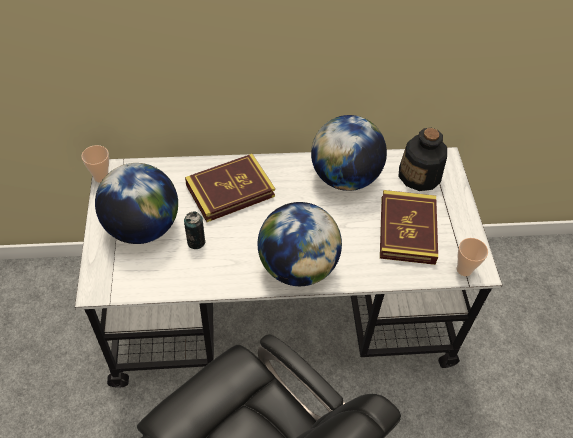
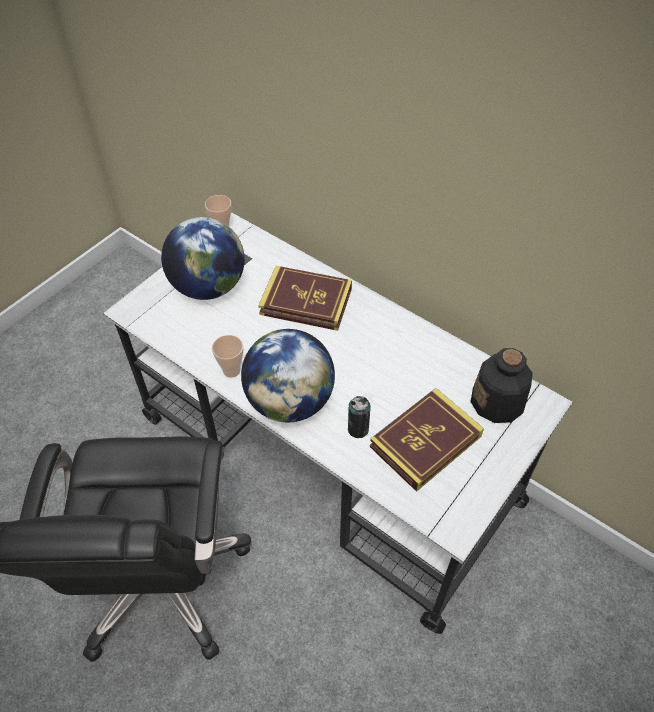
camera: 45 degrees right, 0 degrees up
(196, 242) = (234, 324): can -> can (358, 429)
(344, 177) = (419, 355): globe -> none
(464, 269) = (440, 518): cup -> cup (231, 370)

